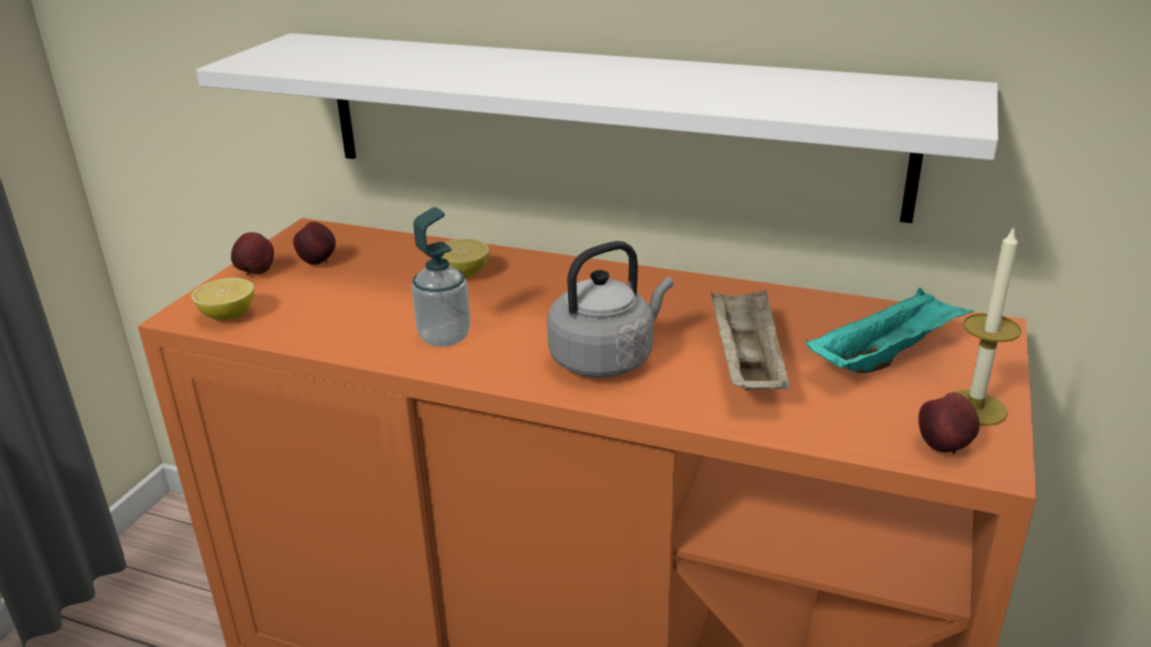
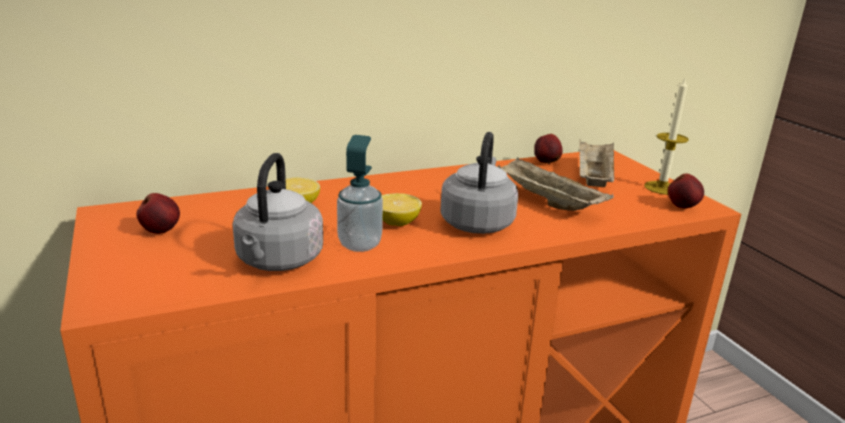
camera: 45 degrees left, 5 degrees down
(228, 316) = (149, 290): lemon -> lemon (397, 223)
(256, 273) = (113, 254): apple -> apple (546, 163)
(351, 327) = (278, 261): none -> grey kettle
(602, 122) = (365, 70): white shelf -> none
(885, 356) = (593, 178): turquoise tray -> beige tray

